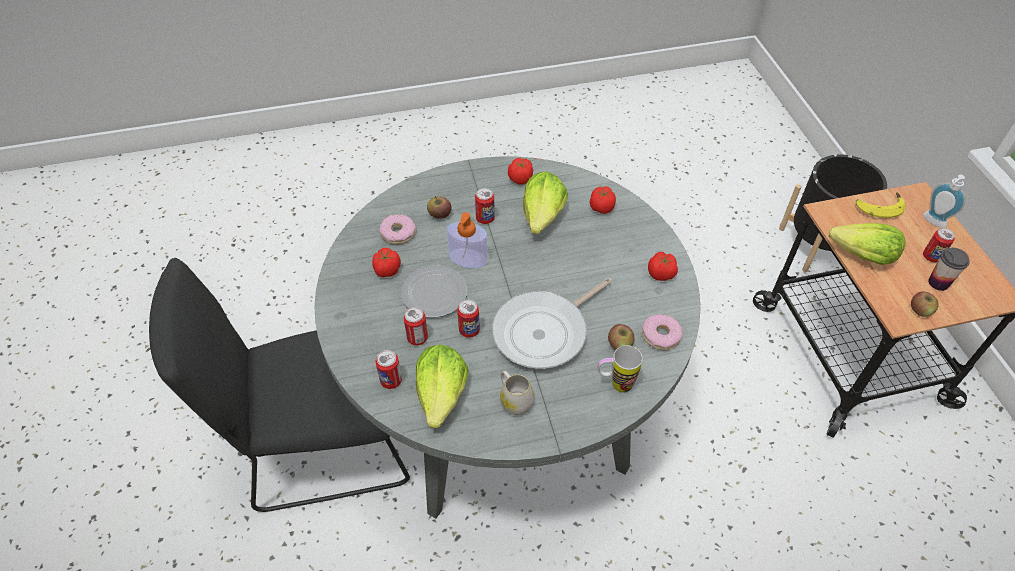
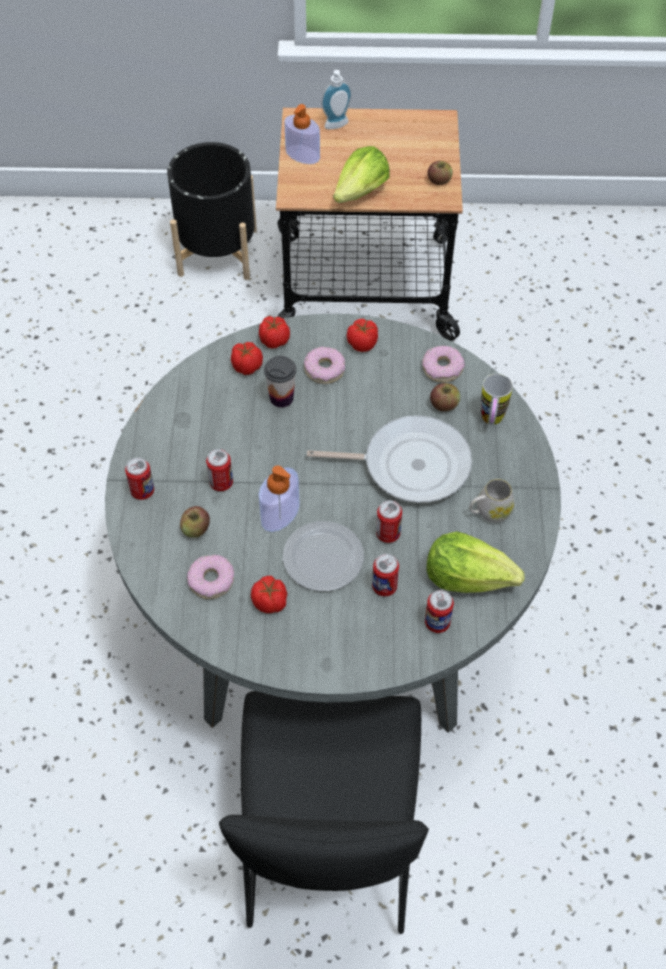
camera: 75 degrees left, 5 degrees up
(521, 178) = (166, 431): tomato -> tomato (274, 340)
(543, 216) = (239, 424): lettuce -> none
(544, 332) = (410, 464): frying pan -> frying pan turned 60 degrees counterclockwise
(620, 255) = (324, 369): none -> donut
(878, 207) = (302, 155): banana -> soap dispenser
(931, 257) = (379, 146): can -> can (142, 491)
(938, 283) = (412, 154): cup -> cup (281, 398)

